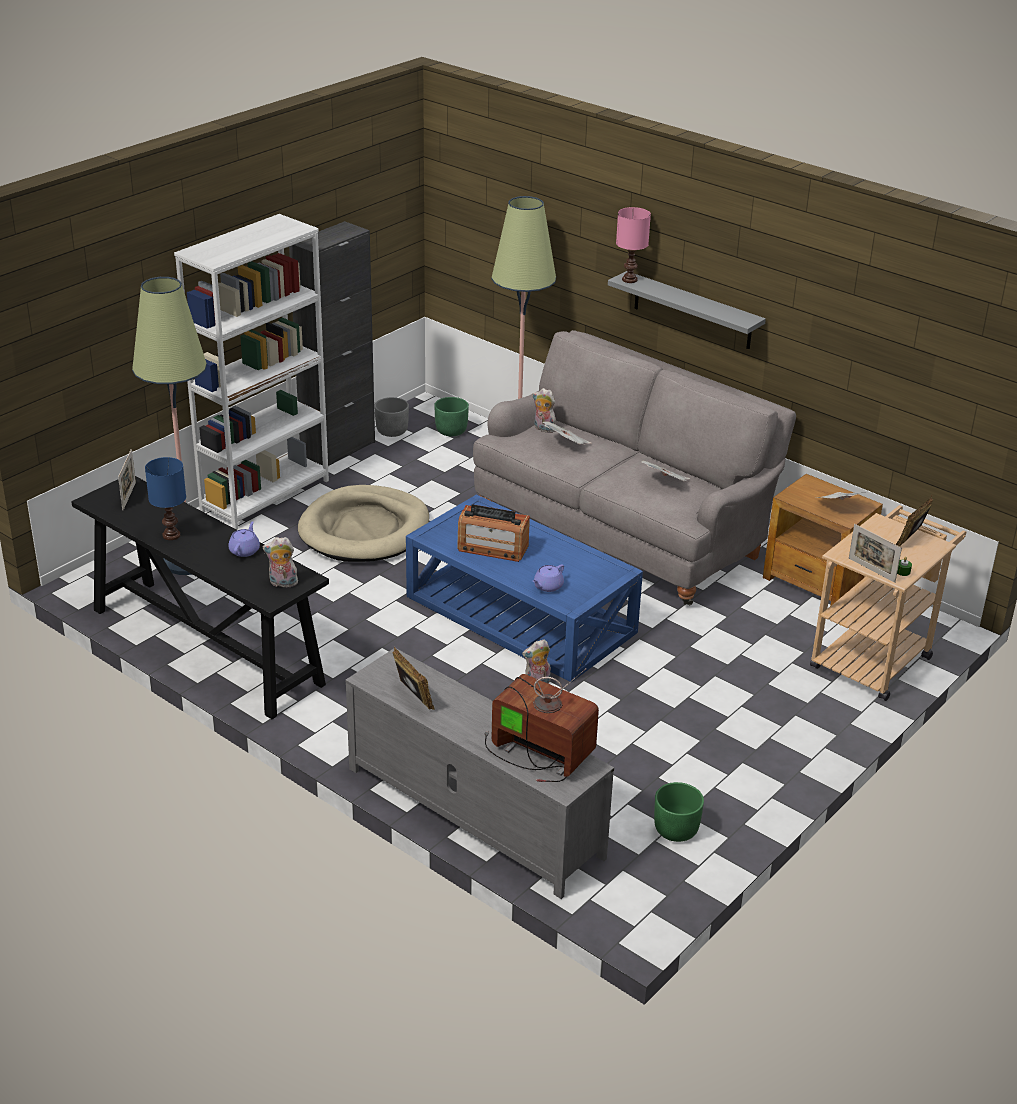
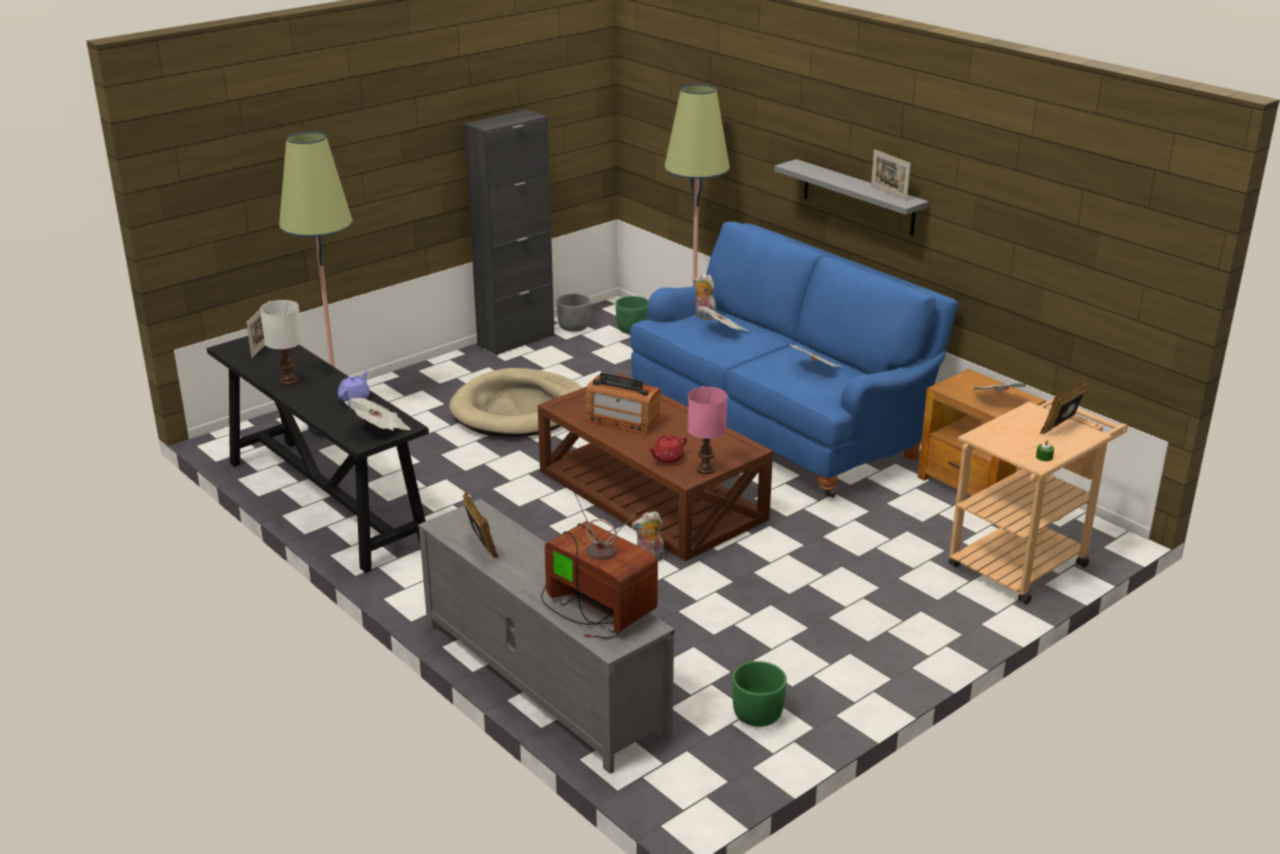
camera: 10 degrees right, 5 degrees down
(170, 535) = (288, 381): blue table lamp -> white table lamp
(265, 495) = (432, 375): white bookcase -> none
(282, 583) = (380, 429): plush toy -> newspaper
(521, 614) = (652, 494): blue coffee table -> brown coffee table
(547, 586) = (667, 458): purple teapot -> red teapot
(623, 530) = (781, 425): grey sofa -> blue sofa
(629, 280) = (796, 166): pink table lamp -> pink table lamp (705, 470)
(871, 570) = (1009, 453): picture frame -> picture frame (888, 193)

